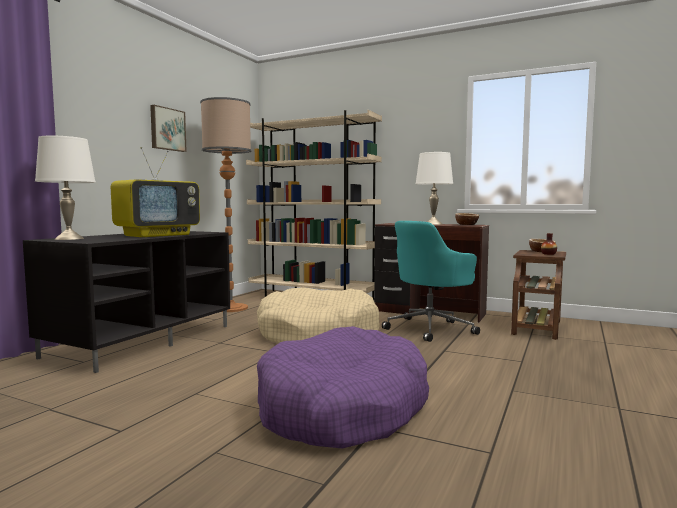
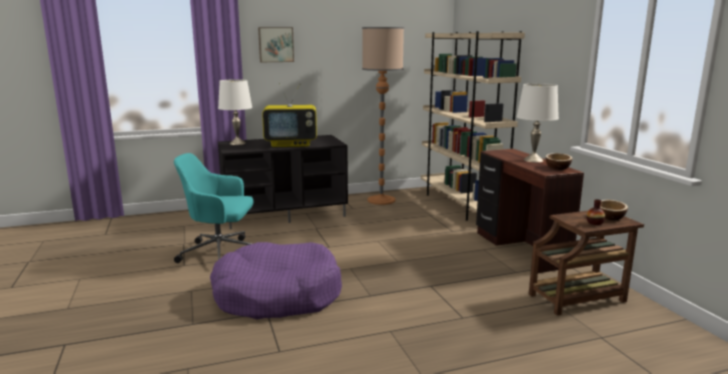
camera: 45 degrees right, 10 degrees up
(167, 129) = (340, 52): picture -> picture (276, 44)
(318, 333) = (384, 240): beige dog bed -> none
(430, 328) = (475, 264): turquoise office chair -> turquoise office chair (220, 253)

